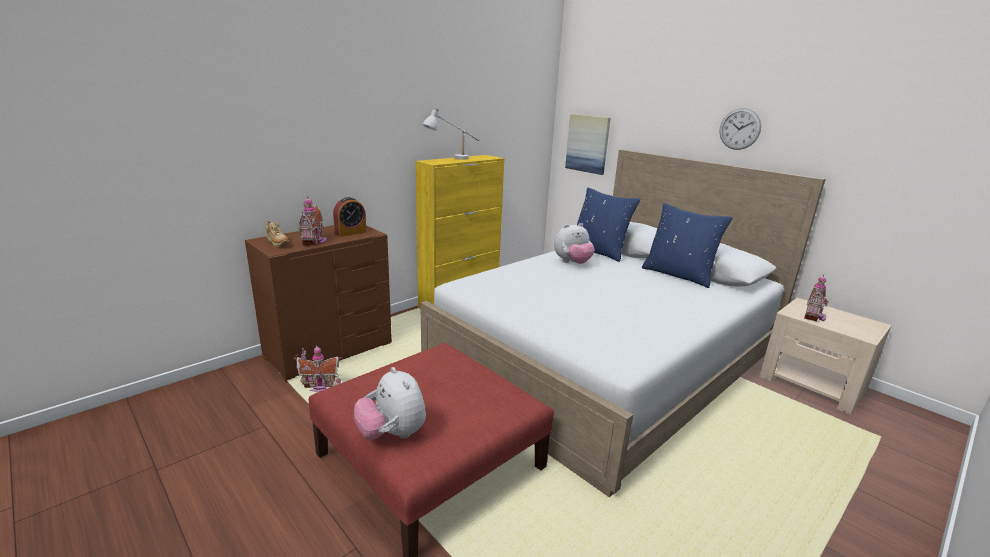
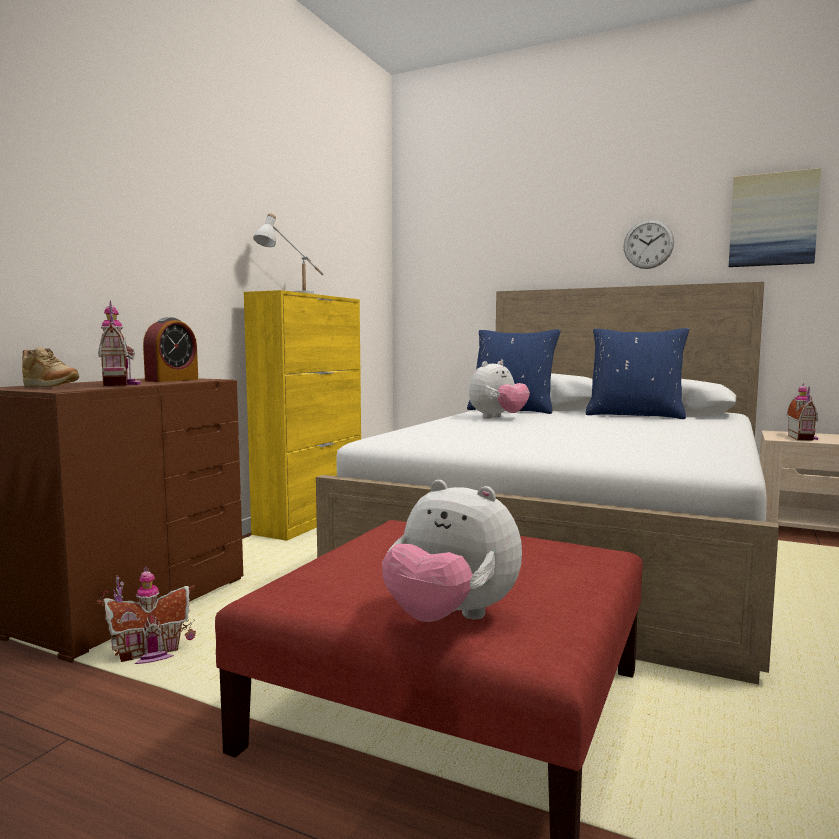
camera: 20 degrees left, 15 degrees down
(587, 143) = (446, 294): picture -> picture (773, 220)

